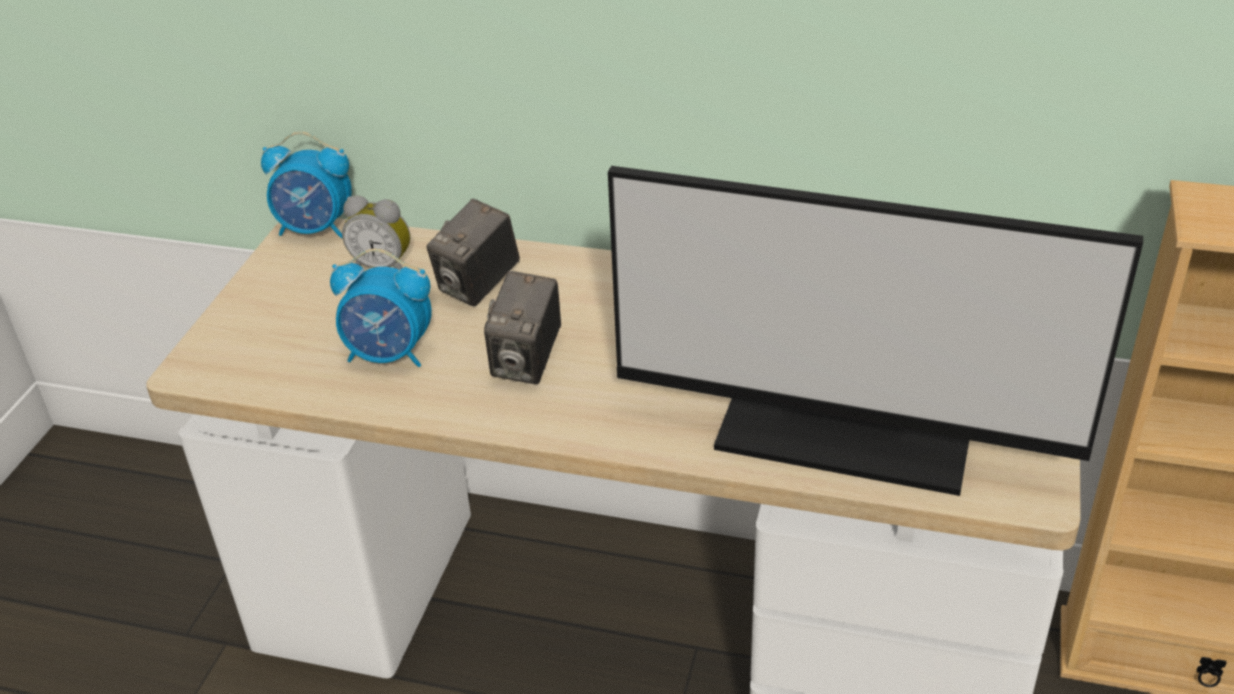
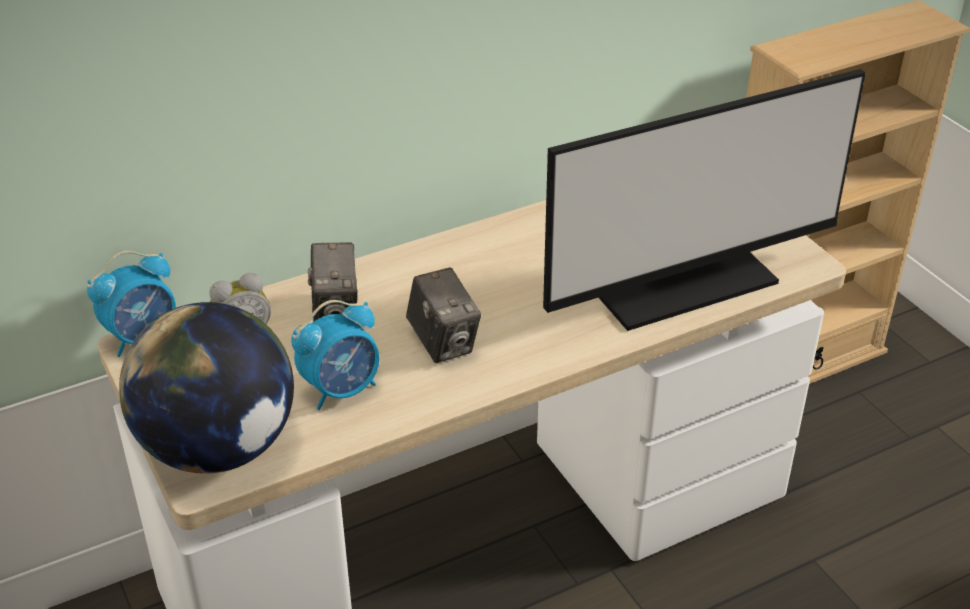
camera: 45 degrees left, 0 degrees up
(240, 349) = (219, 448): none -> globe

